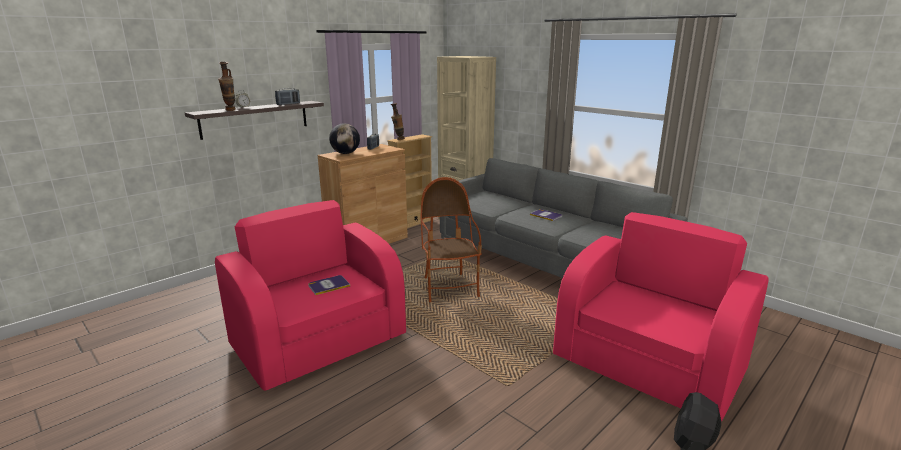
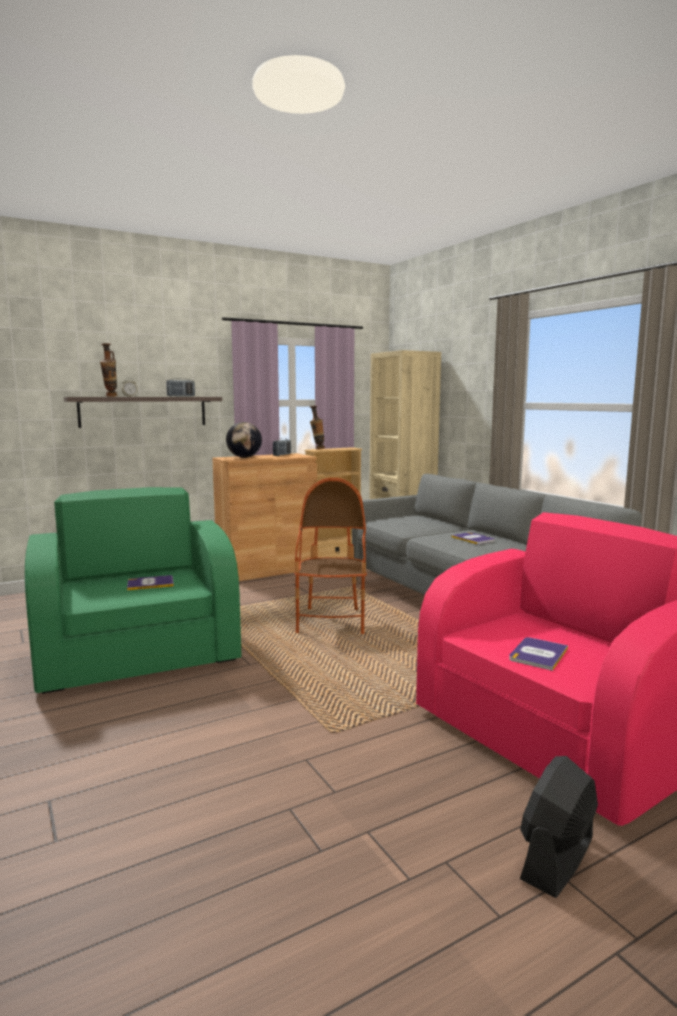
camera: 15 degrees right, 10 degrees down
(320, 340) = (139, 656): pink armchair -> green armchair
(650, 318) = (538, 654): none -> book

